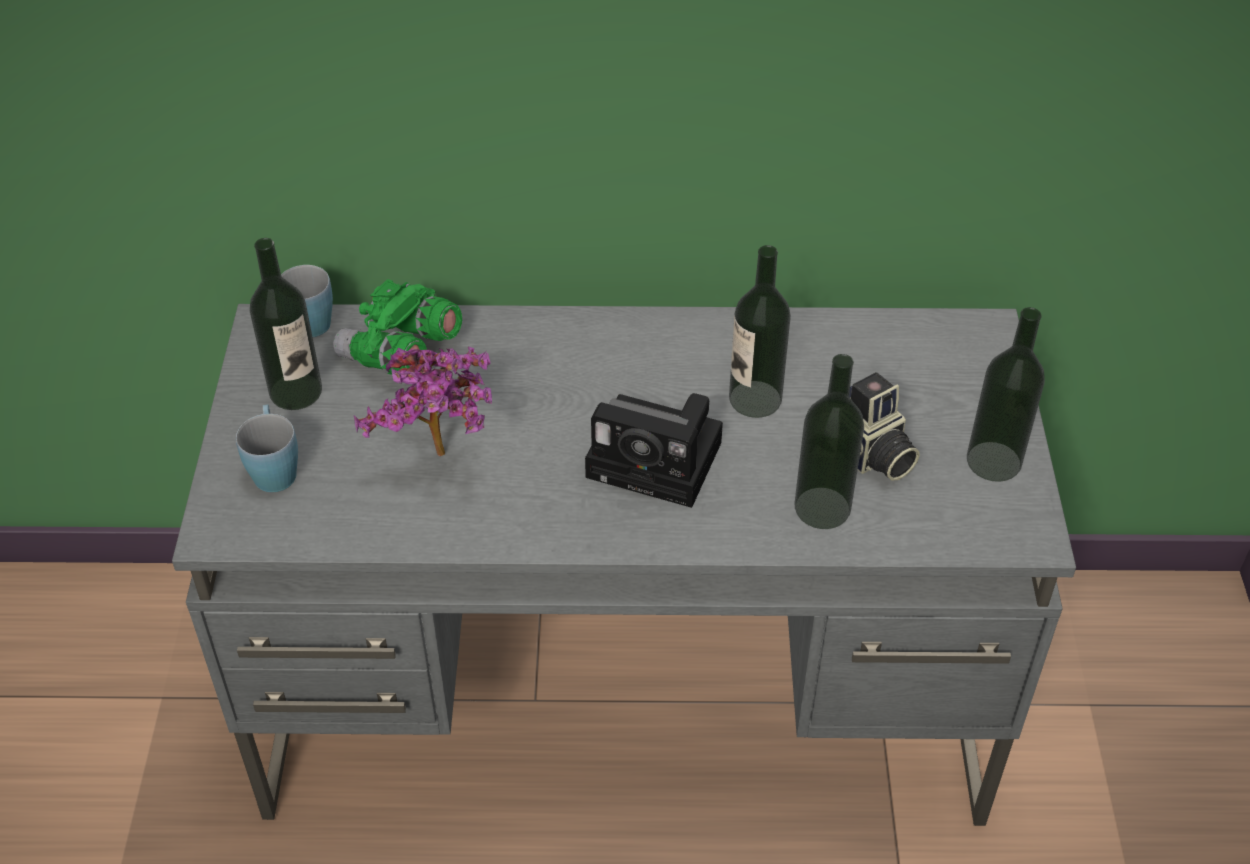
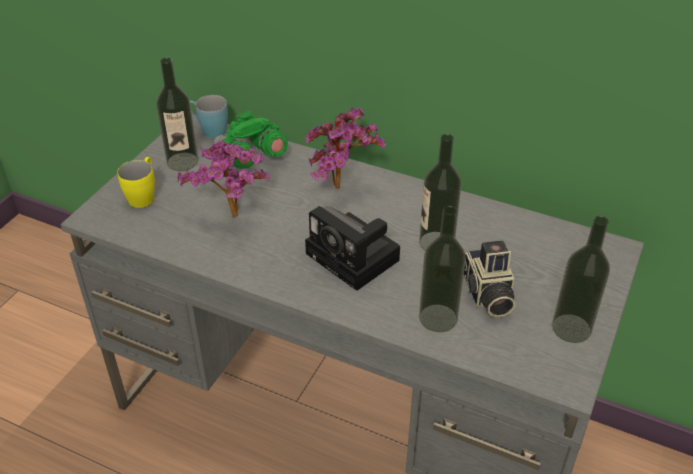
camera: 25 degrees right, 5 degrees down
(274, 468) = (144, 195): blue mug -> yellow mug
(573, 360) = (342, 189): none -> potted plant

